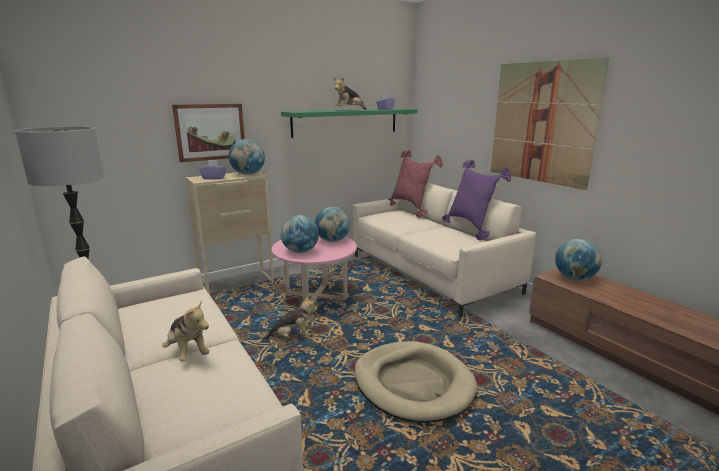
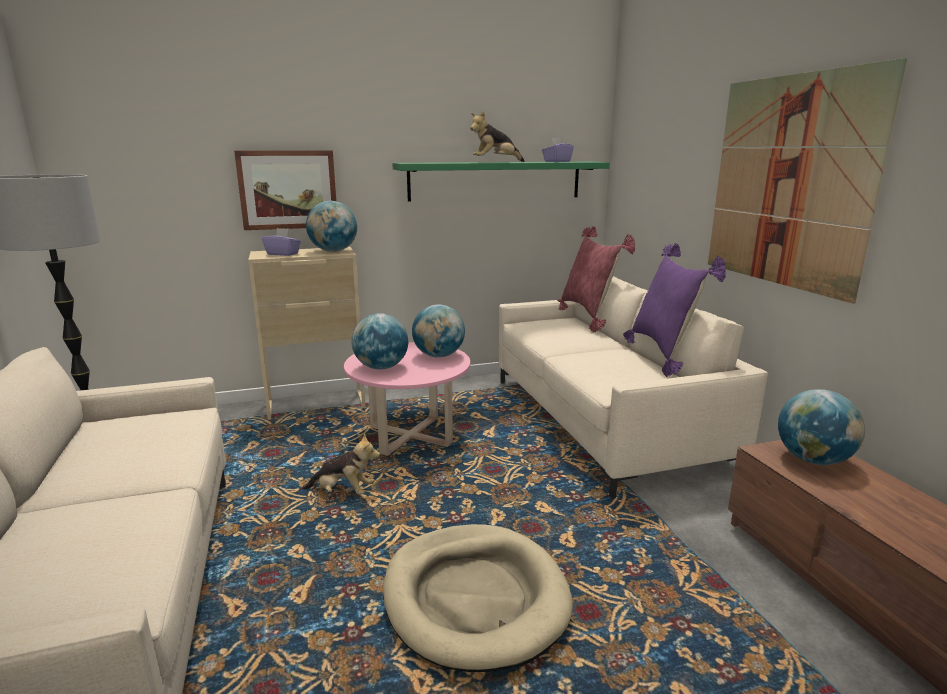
camera: 15 degrees right, 0 degrees up
(187, 352) = (108, 497): plush toy -> none

